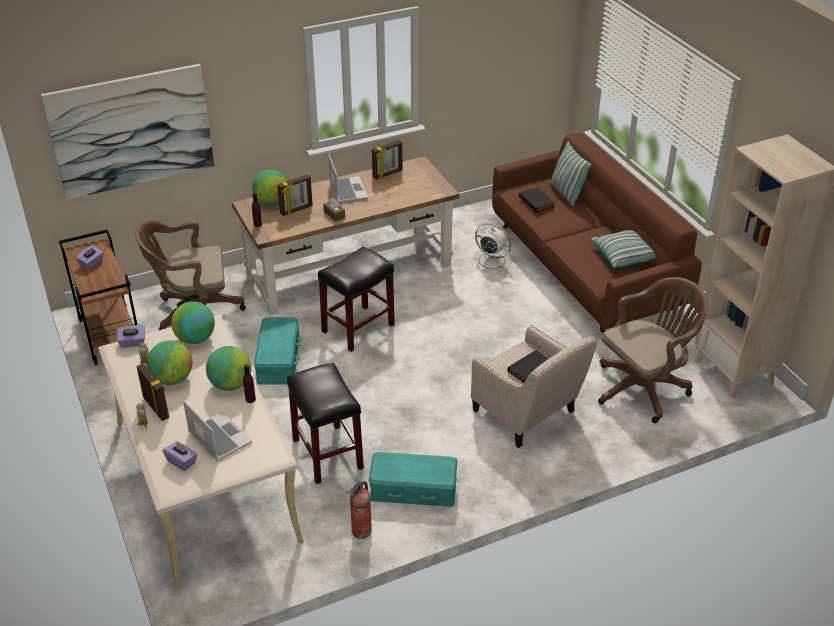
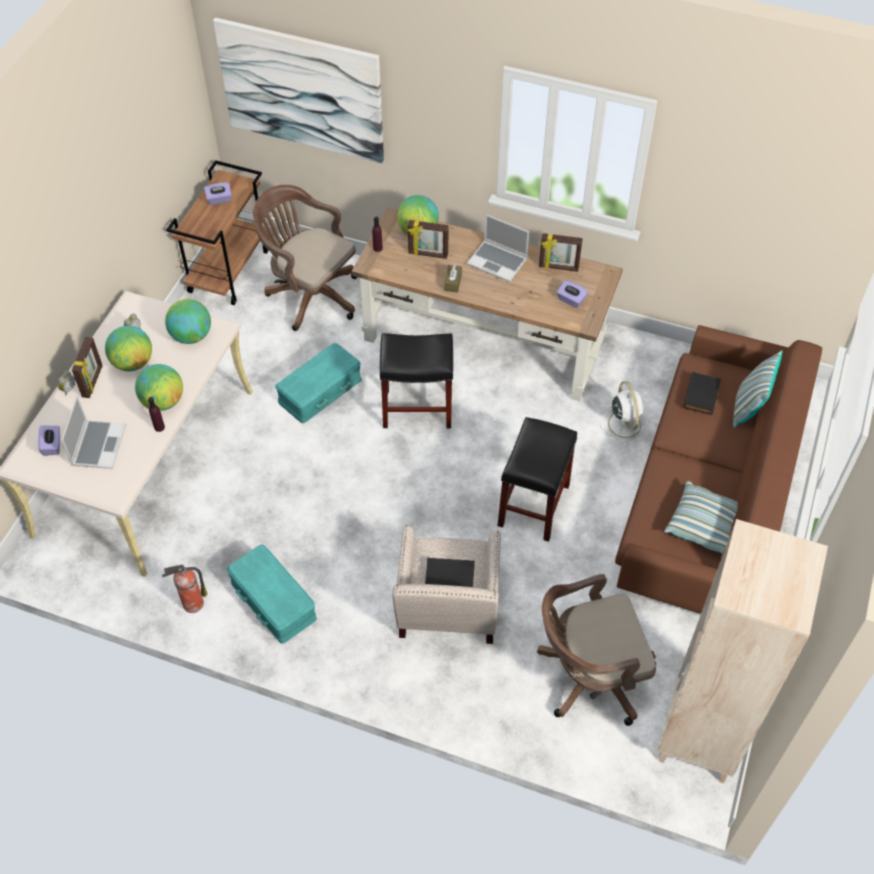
camera: 45 degrees right, 15 degrees up
(132, 343) = (147, 305): purple tissue box -> purple tissue box (571, 300)
(328, 454) = (251, 513): black stool -> black stool (534, 506)
(347, 190) = (498, 262): laptop -> laptop turned 90 degrees clockwise
(644, 387) = (588, 676): brown office chair -> brown office chair turned 150 degrees clockwise

